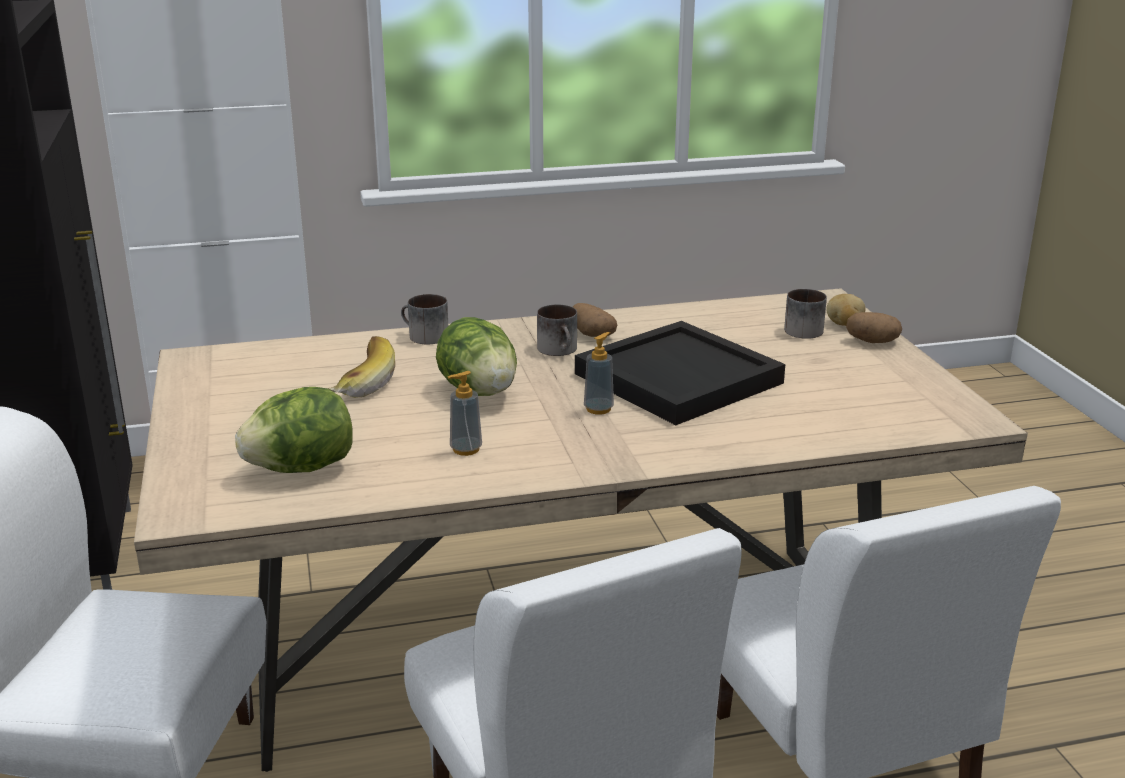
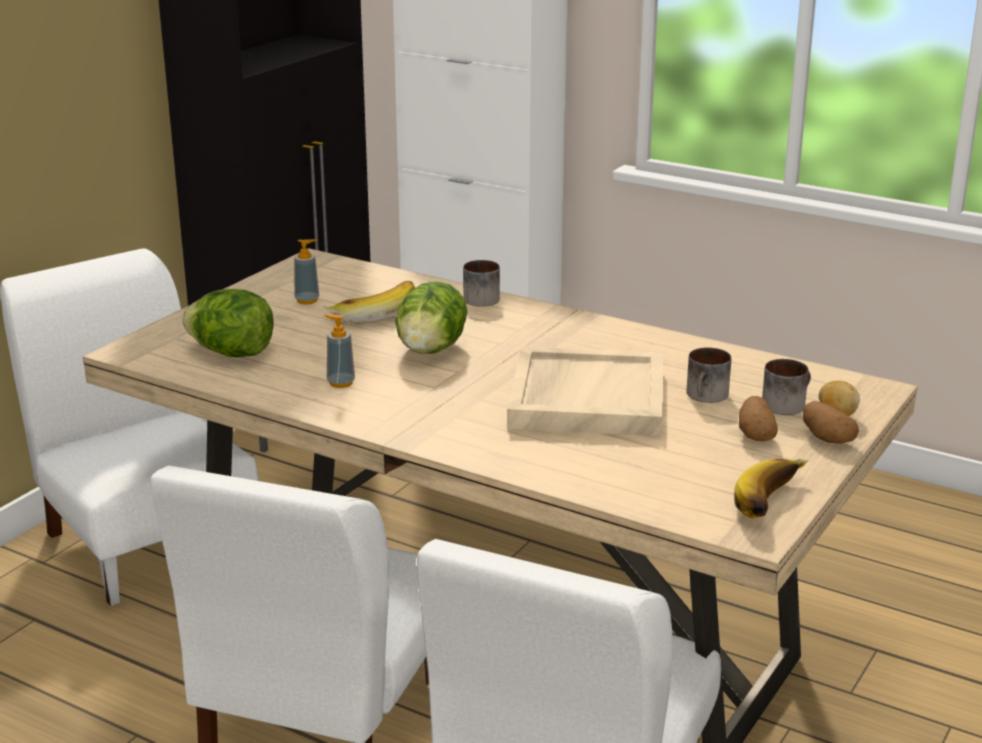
camera: 45 degrees right, 0 degrees up
(560, 350) = (550, 344): mug -> mug (707, 396)
(591, 334) = (599, 341): potato -> potato (755, 434)
(598, 409) = (480, 394): soap dispenser -> soap dispenser (307, 300)
(676, 378) = (586, 397): black tray -> beige tray
(942, 396) = (775, 504): none -> banana

